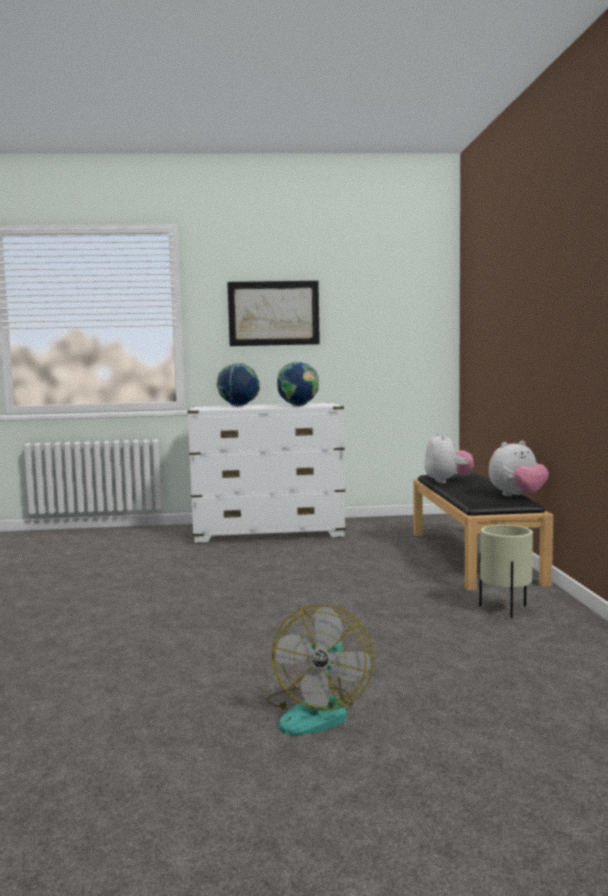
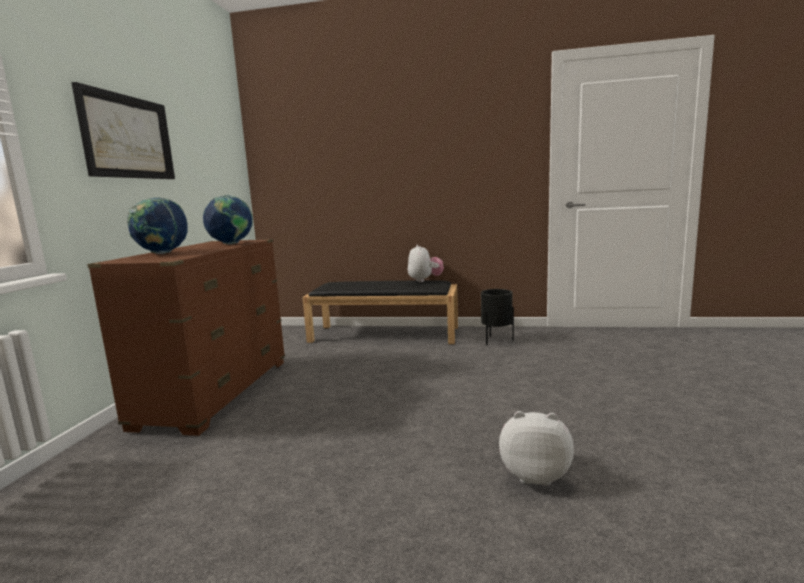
camera: 75 degrees left, 5 degrees up
(269, 533) = (216, 393): white dresser -> brown dresser
(317, 711) = (665, 401): fan -> none
(447, 481) = (355, 287): plush toy -> plush toy (534, 475)
(505, 610) = (496, 341): beige planter -> black planter

